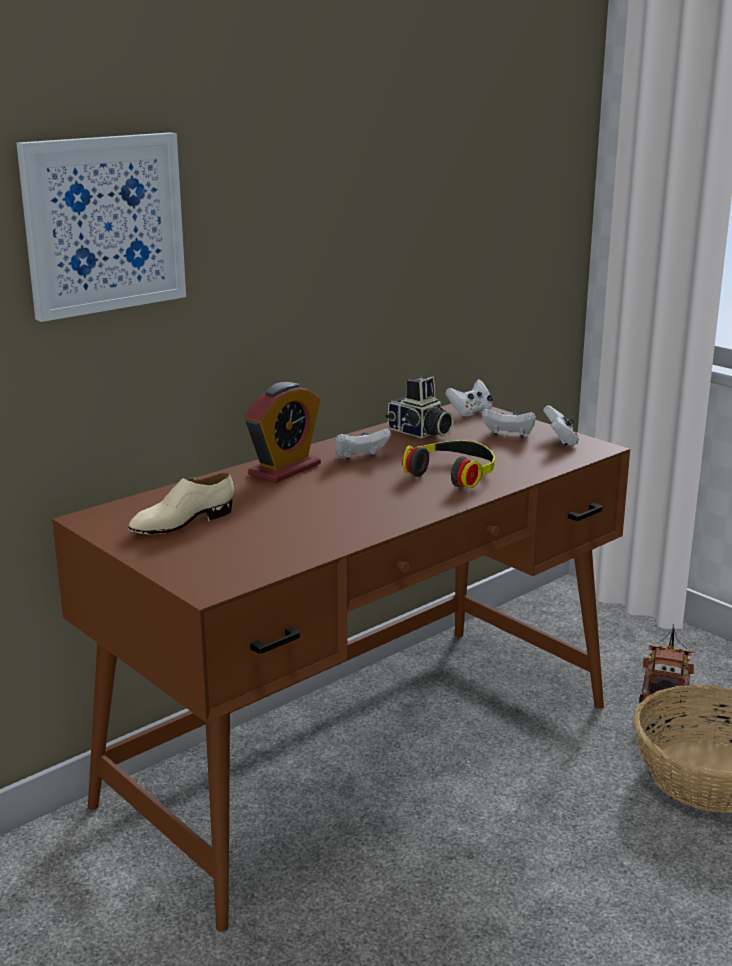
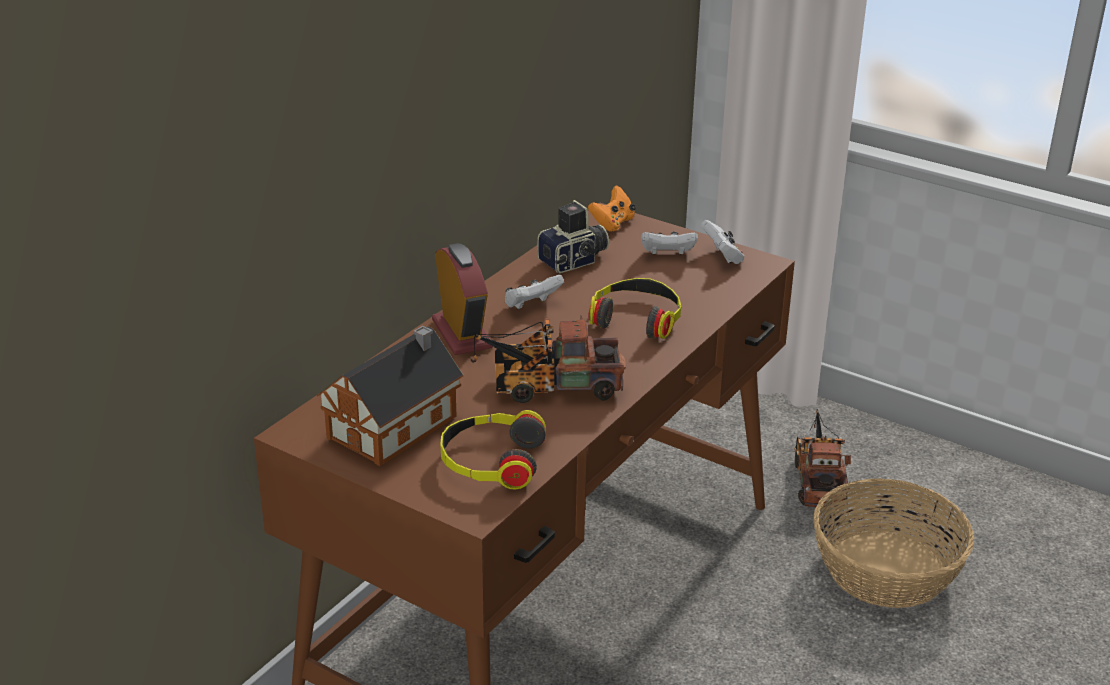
camera: 15 degrees left, 10 degrees up
(103, 224) = (285, 120): picture -> none
(182, 522) = (397, 425): beige shoe -> toy house
(249, 555) = (491, 461): none -> headphones
(284, 469) = (462, 334): alarm clock -> alarm clock turned 45 degrees counterclockwise
(338, 511) = (548, 387): none -> toy truck
(419, 432) = (574, 261): camera -> camera turned 60 degrees counterclockwise
(470, 412) = (612, 223): white game controller -> orange game controller

